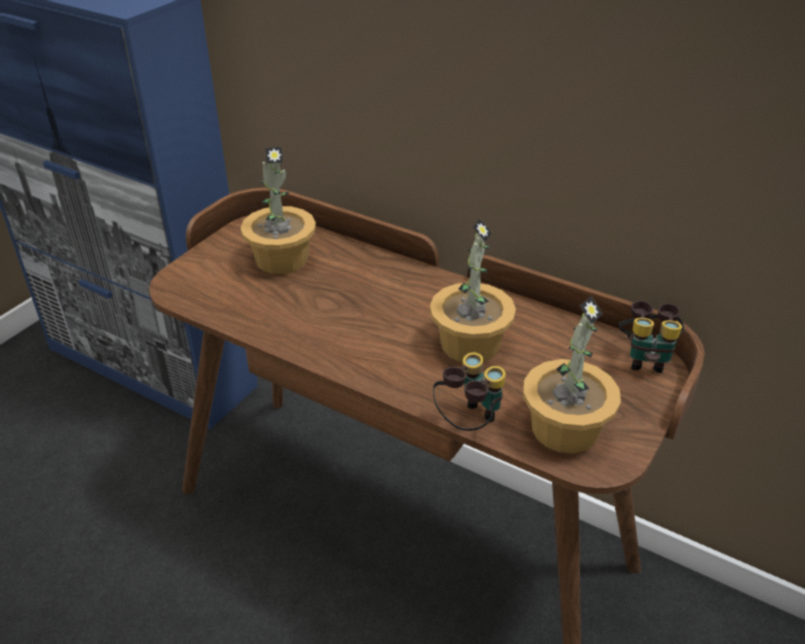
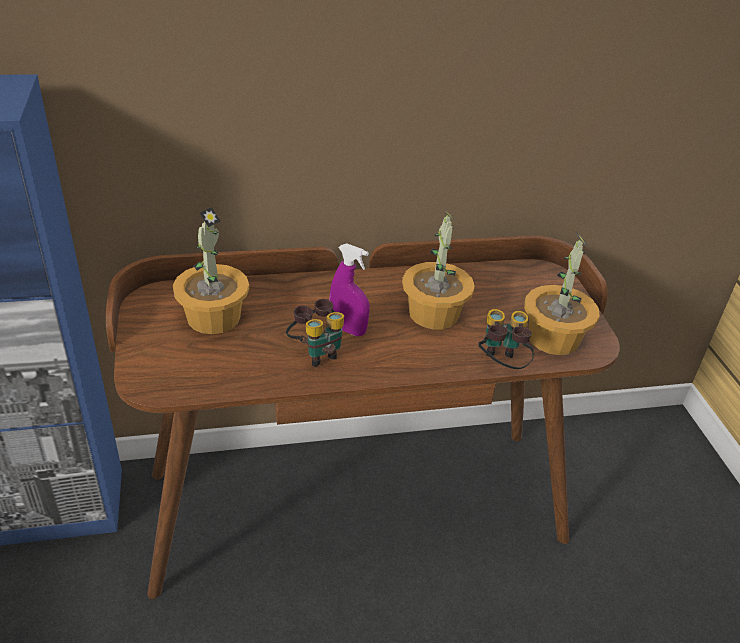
camera: 45 degrees left, 0 degrees up
(371, 319) = (347, 329): none -> purple spray bottle
(645, 358) = (538, 272): binoculars -> binoculars (316, 352)

